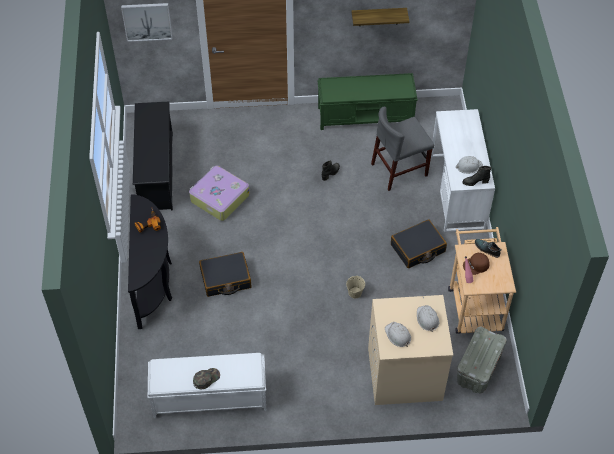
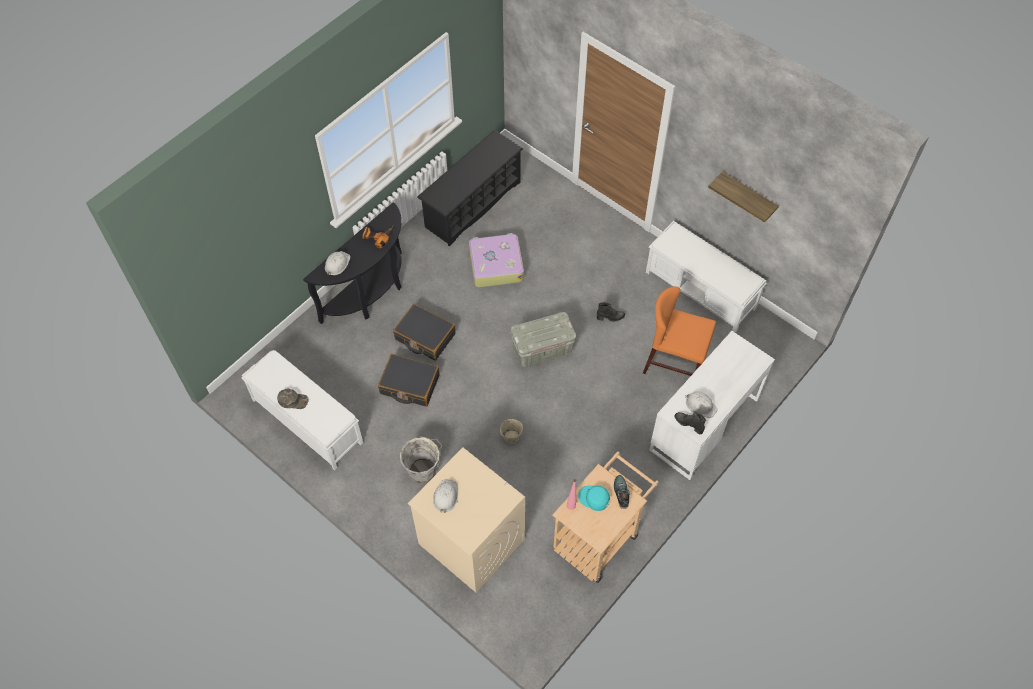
camera: 45 degrees right, 5 degrees up
(147, 21) = (534, 57): picture -> none
(324, 359) = (423, 470): none -> grey bucket
(366, 115) = (701, 290): green bench -> white bench
(399, 170) = (674, 362): grey chair -> orange chair
(417, 248) = (608, 445): black suitcase -> black suitcase (409, 385)
(427, 319) = (486, 505): white hard hat -> white hard hat (337, 264)
(476, 265) = (594, 498): brown cap -> turquoise cap
(478, 370) = (535, 595): grey storage box -> grey storage box (542, 350)

